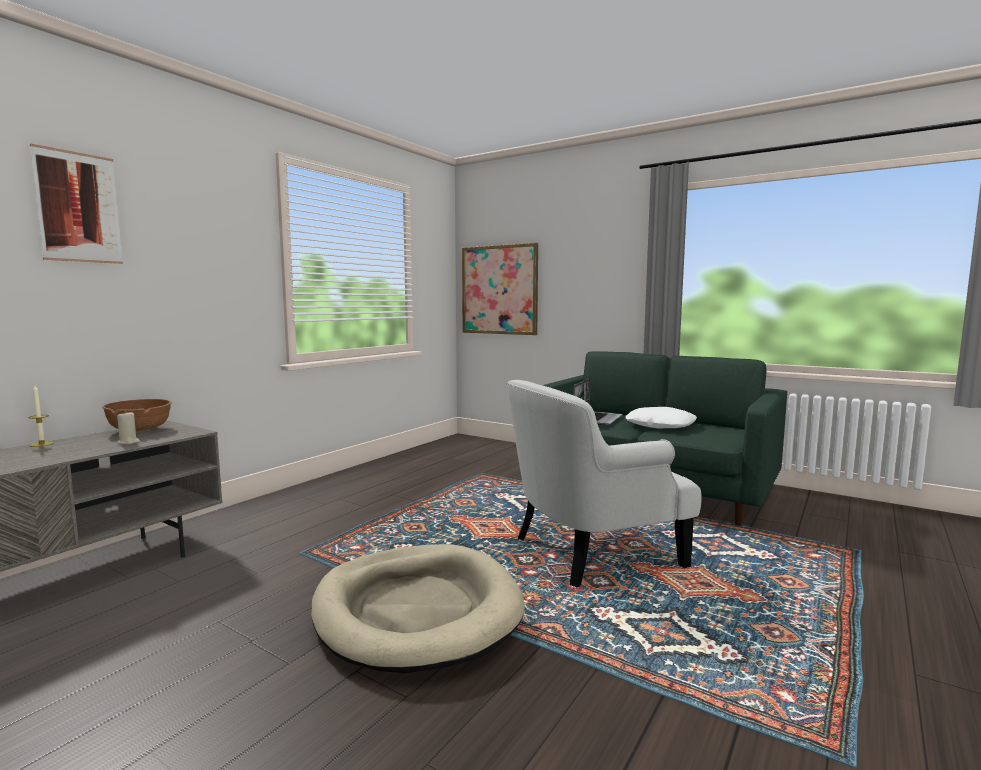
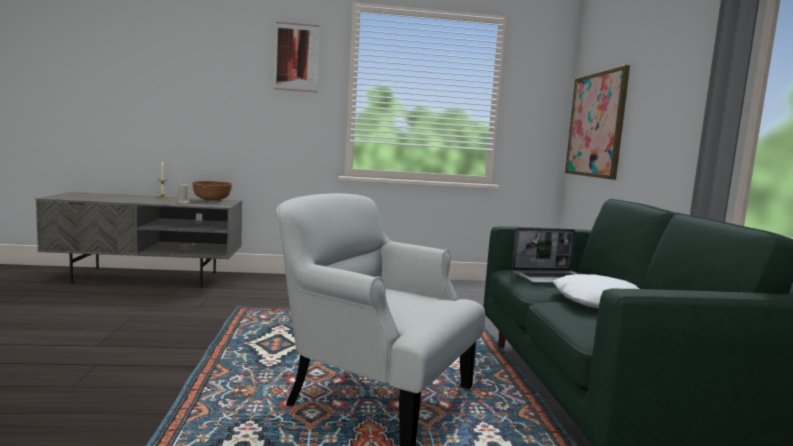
camera: 50 degrees right, 0 degrees up
(78, 207) = (203, 56): picture -> picture (296, 57)
(417, 611) = (188, 359): beige dog bed -> none

